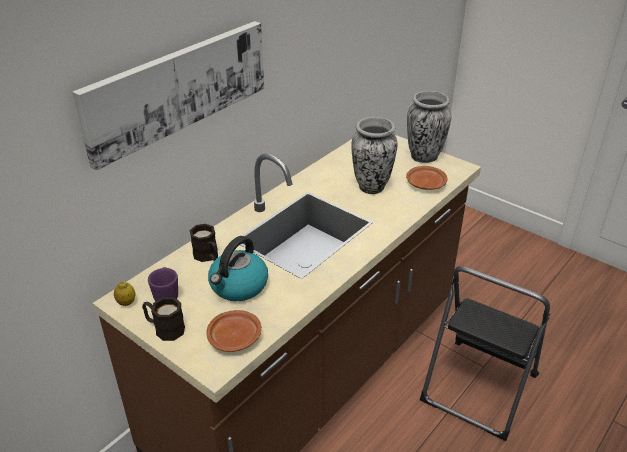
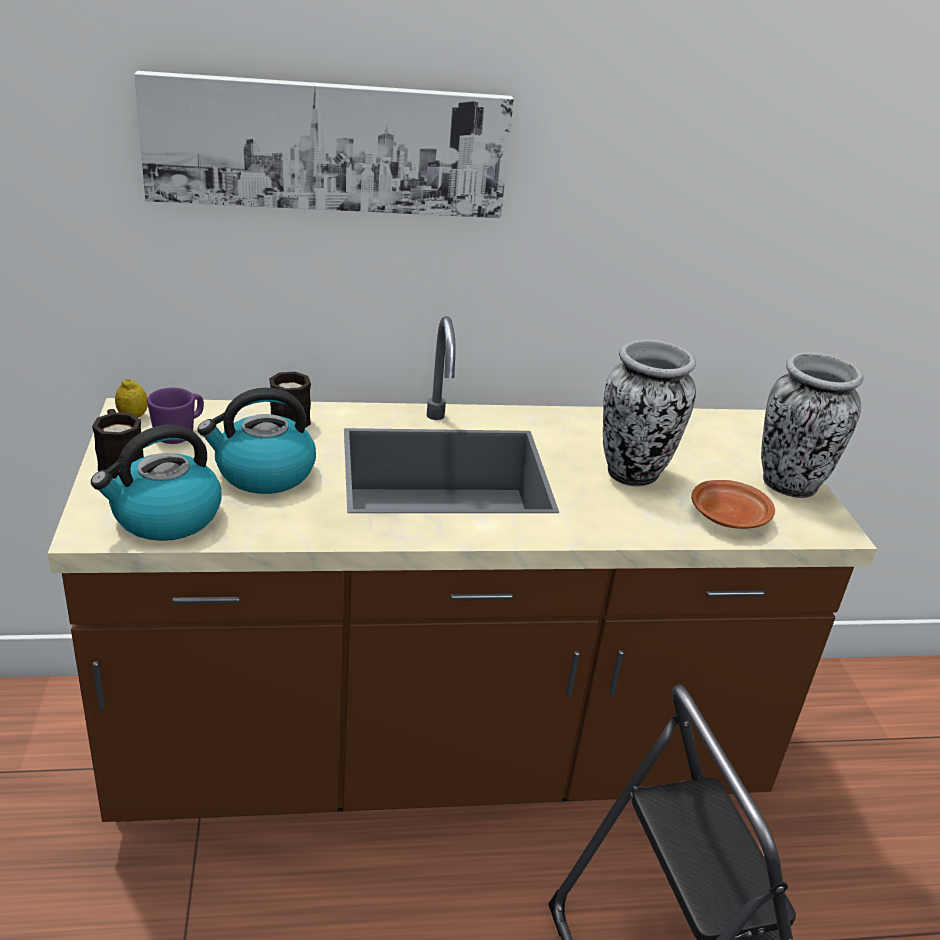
camera: 40 degrees right, 5 degrees down
(235, 337) = (165, 517): brown plate -> kettle

